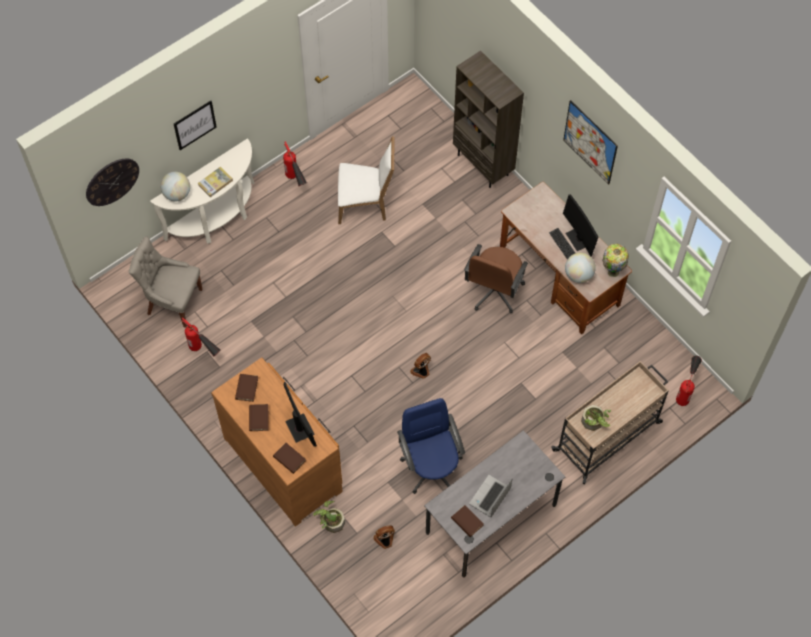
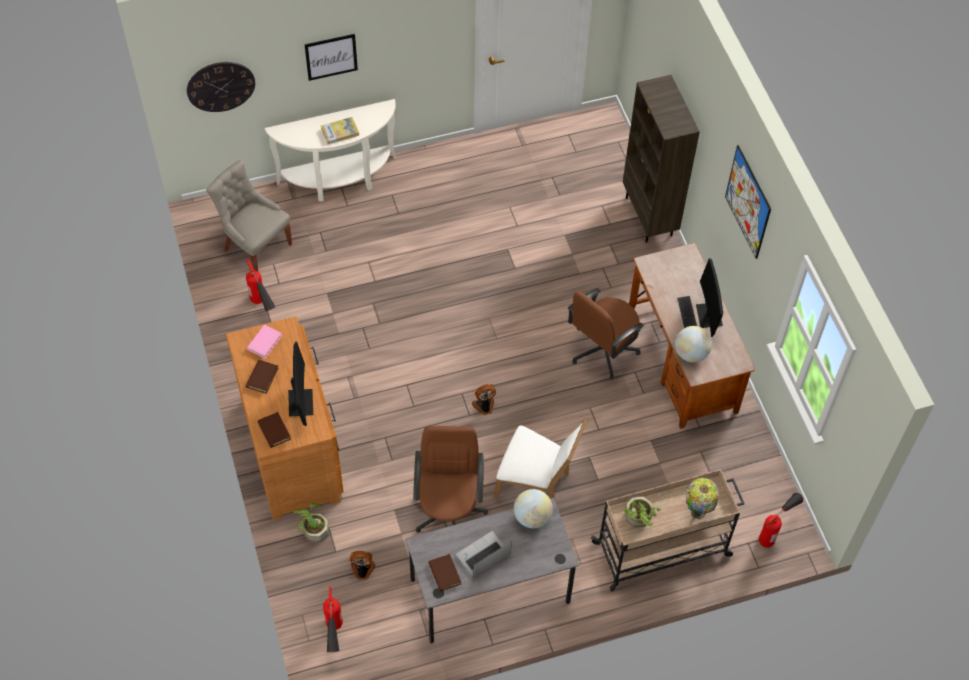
camera: 20 degrees right, 5 degrees down
(177, 194) = (295, 130): globe -> globe (532, 517)
(246, 388) = (264, 342): brown book -> pink book
(296, 182) = (439, 170): fire extinguisher -> fire extinguisher (334, 637)
(365, 204) = (503, 216): white chair -> white chair (536, 484)
(431, 467) = (449, 511): blue office chair -> brown office chair
(612, 271) = (732, 362): table lamp -> table lamp (698, 511)

